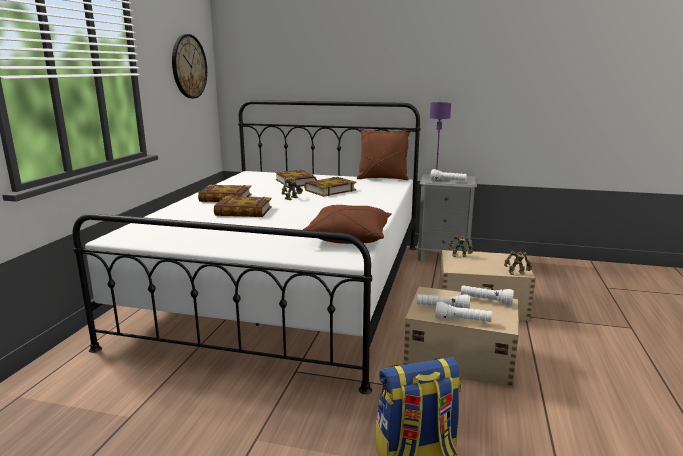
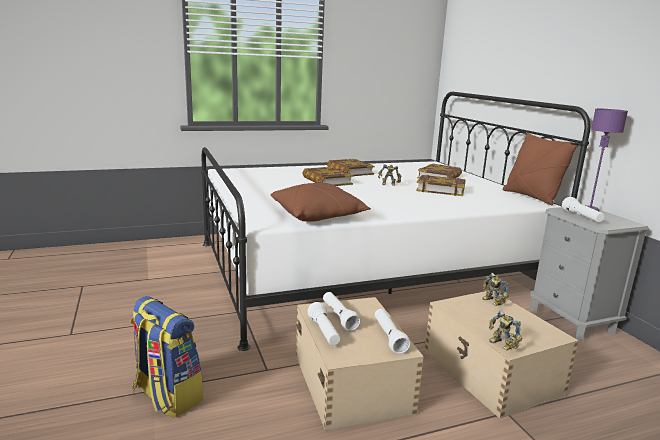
camera: 55 degrees right, 0 degrees up
(189, 66) = (397, 55): wall clock -> none

